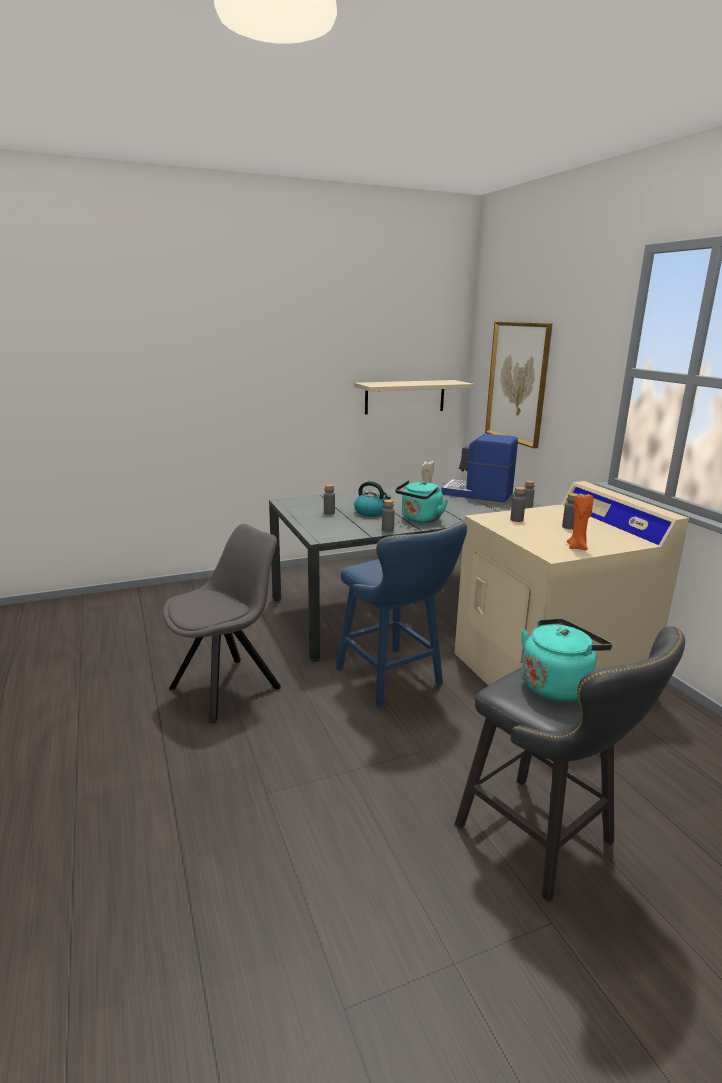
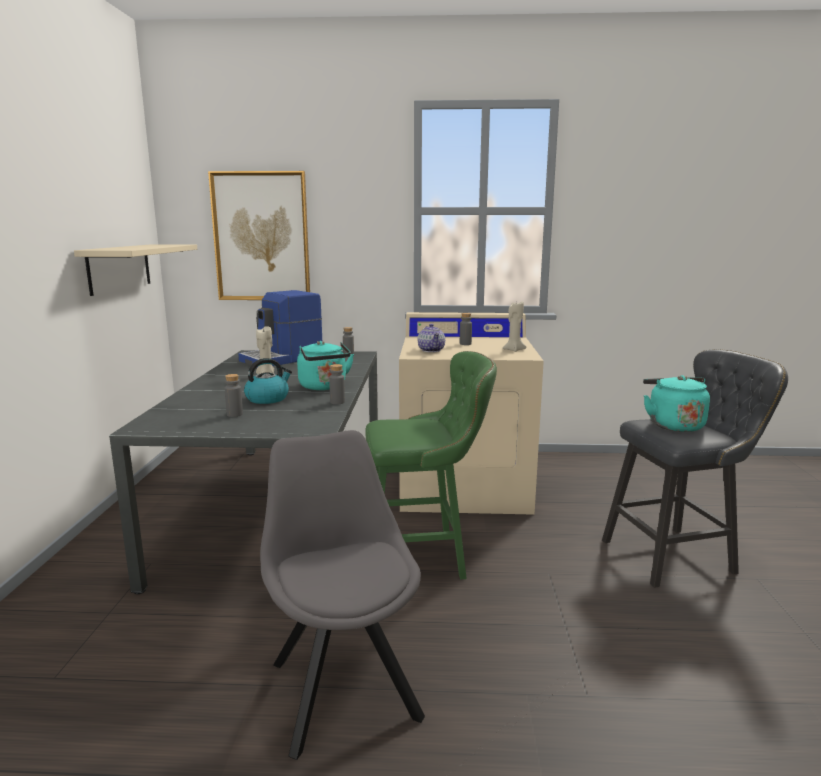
camera: 65 degrees left, 5 degrees down
(395, 682) = (427, 556): blue stool -> green stool
(516, 520) = (431, 350): grey bottle -> teapot
(577, 547) = (513, 350): orange candle -> beige candle

